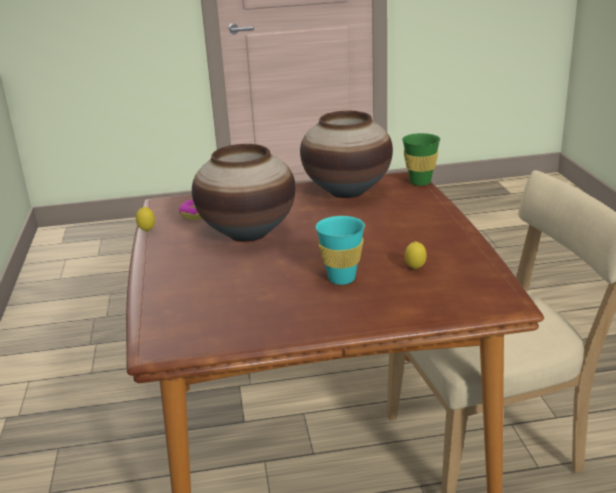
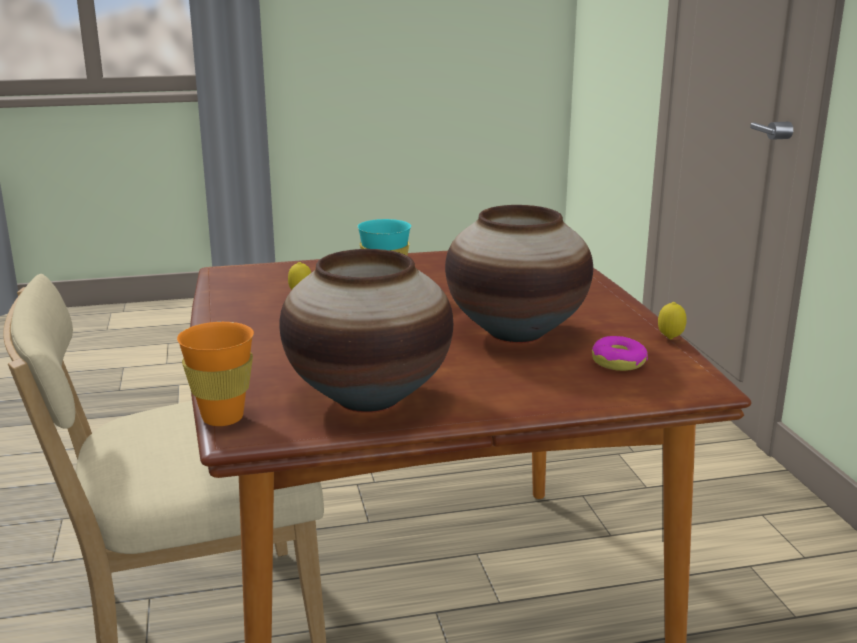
camera: 175 degrees right, 5 degrees down
(420, 182) = (222, 418): green cup -> orange cup

